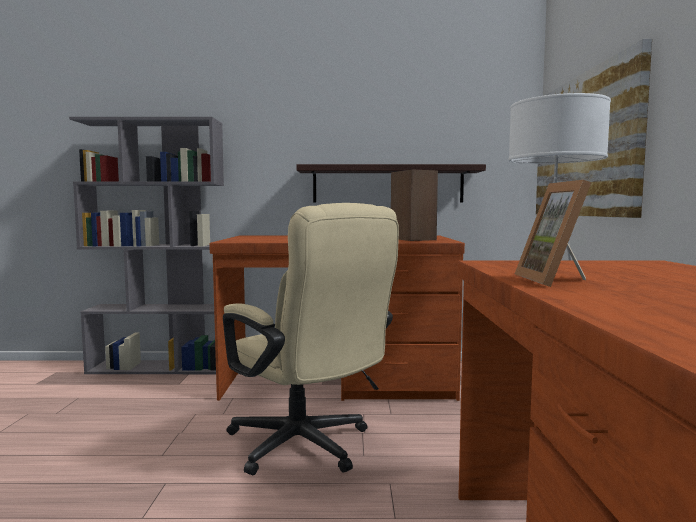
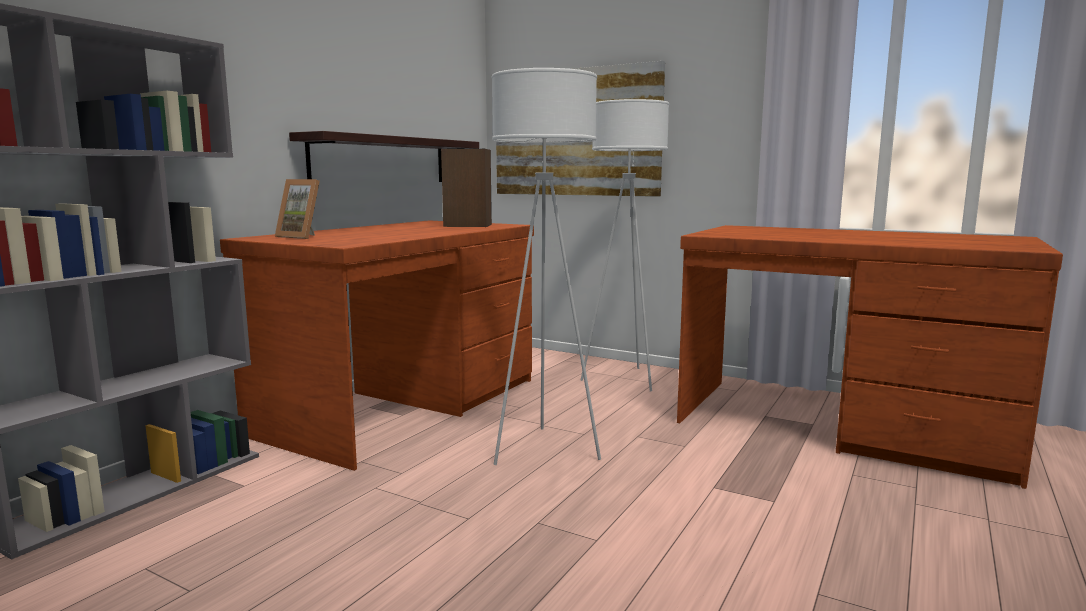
camera: 60 degrees left, 5 degrees up
(307, 448) = (544, 450): beige office chair -> white floor lamp
(557, 281) = (808, 238): picture frame -> picture frame (303, 237)

